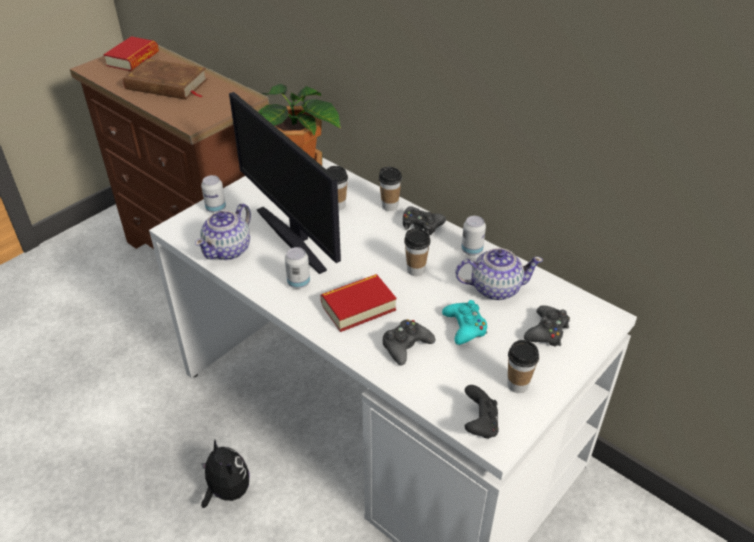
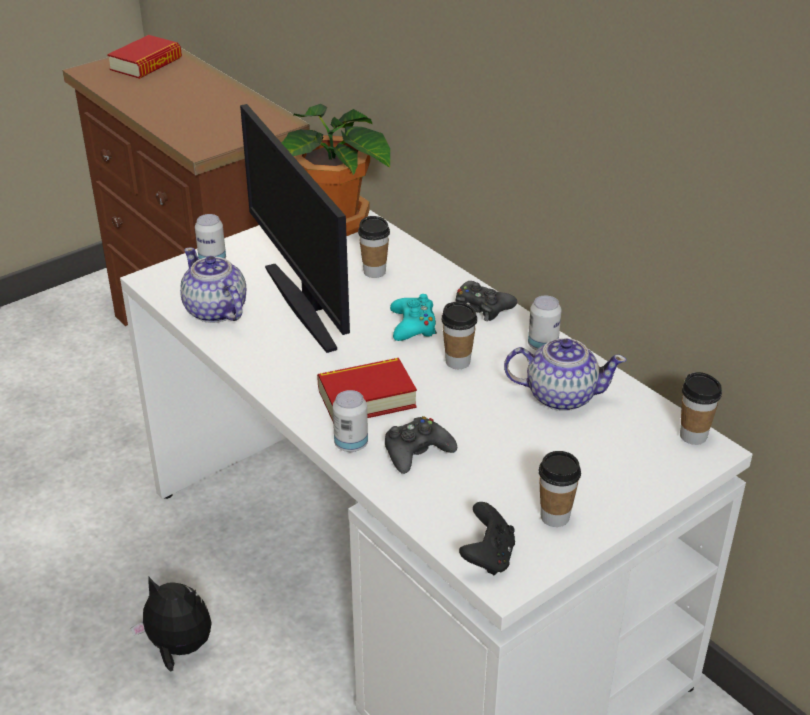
camera: 10 degrees right, 5 degrees down
(167, 85) = (181, 98): brown book -> none
(227, 491) = (178, 648): plush toy -> plush toy turned 45 degrees counterclockwise
(228, 250) = (215, 311): teapot -> teapot turned 105 degrees clockwise
(298, 283) = (296, 361): can -> can (351, 444)
(389, 206) = (445, 279): cup -> cup (693, 436)
(465, 327) = (504, 438): turquoise game controller -> turquoise game controller (413, 326)
(547, 331) = (616, 457): black game controller -> none

